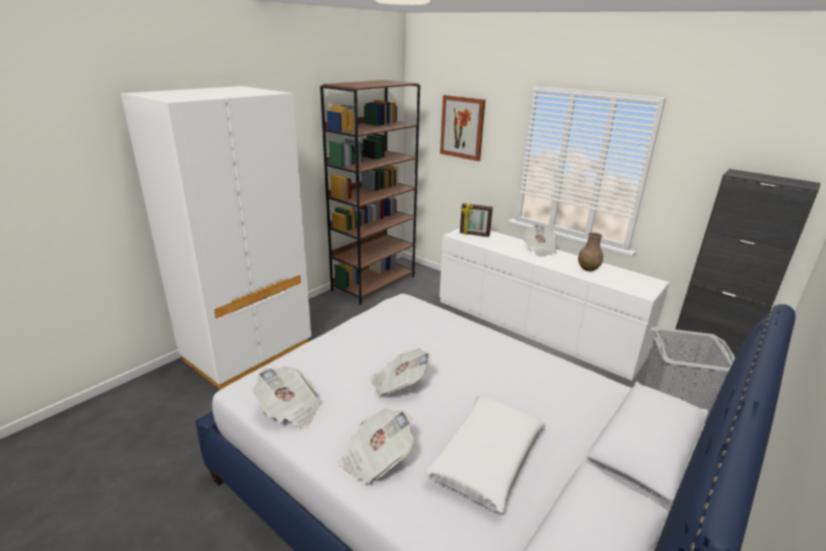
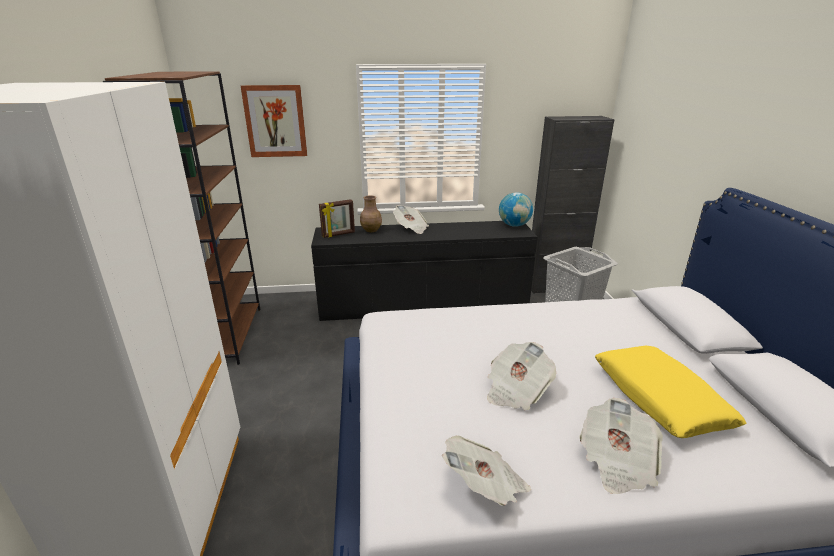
camera: 45 degrees left, 0 degrees up
(487, 458) = (659, 399): white pillow -> yellow pillow
(534, 327) = (423, 304): white dresser -> black dresser
(588, 268) = (466, 229): brown vase -> brown vase (371, 230)
(648, 283) = (514, 225): none -> globe

